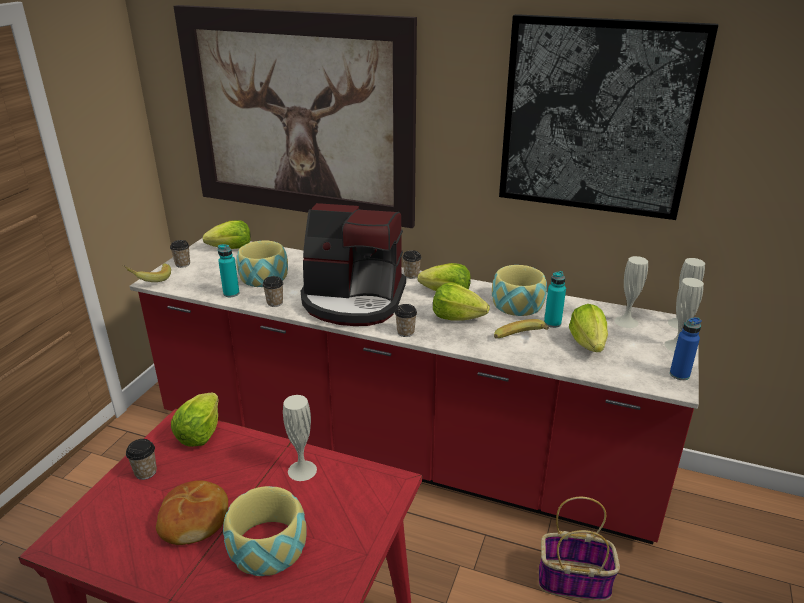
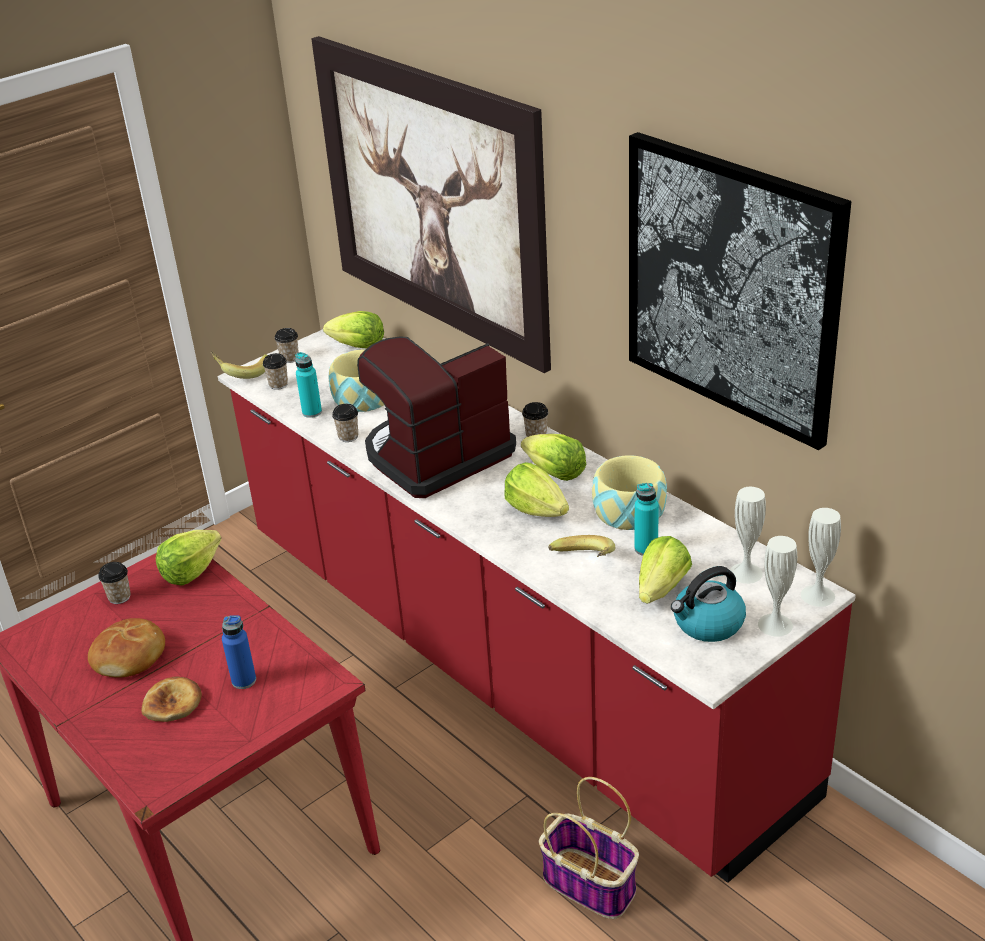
camera: 30 degrees right, 5 degrees up
(268, 546) = (173, 703): bowl -> bread
(302, 470) = (254, 641): white vase -> none
(353, 301) = (436, 456): coffee machine -> coffee machine turned 105 degrees clockwise
(405, 332) = (458, 514): cup -> cup (278, 384)
(639, 356) = (707, 624): none -> kettle
(679, 374) = (732, 661): blue bottle -> blue bottle (244, 680)

